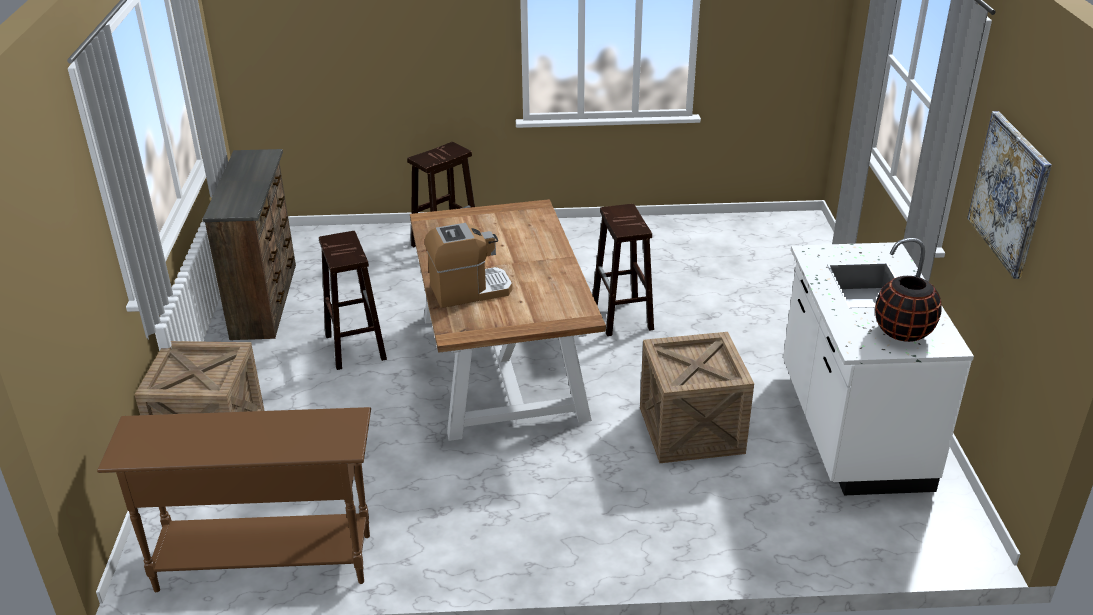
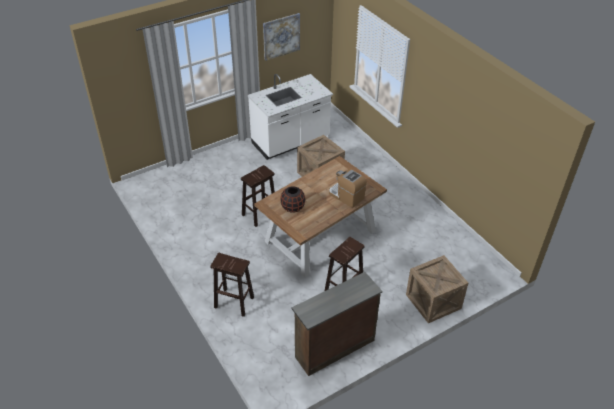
camera: 120 degrees left, 10 degrees up
(264, 562) = (467, 247): brown console table -> none
(903, 333) = (308, 86): black vase -> black vase (293, 207)

